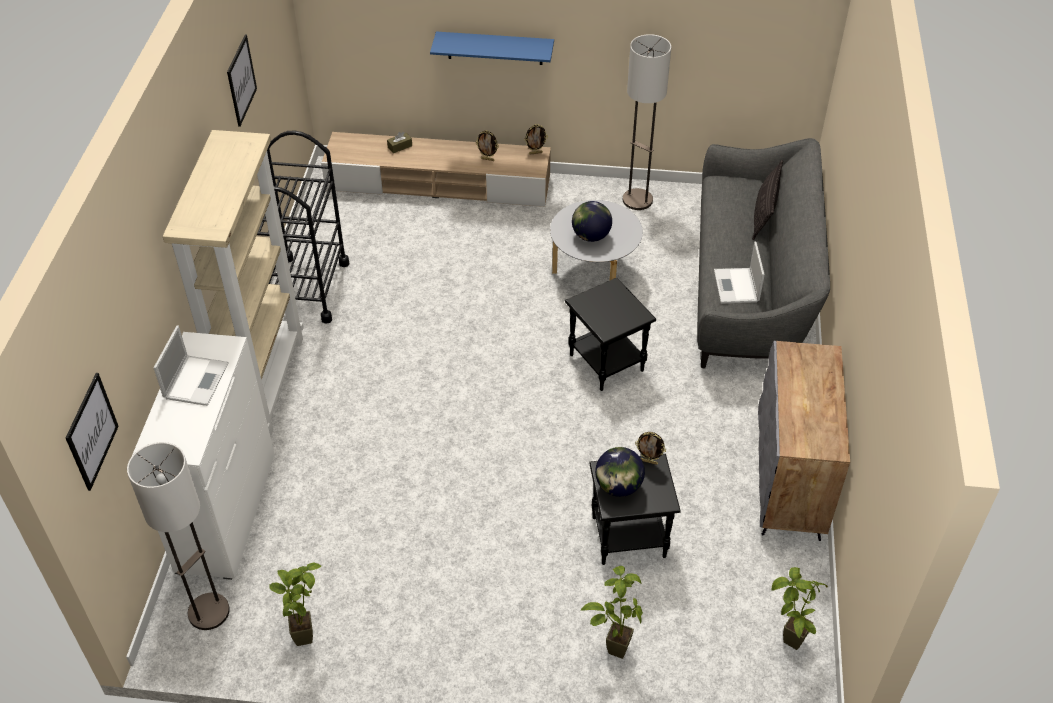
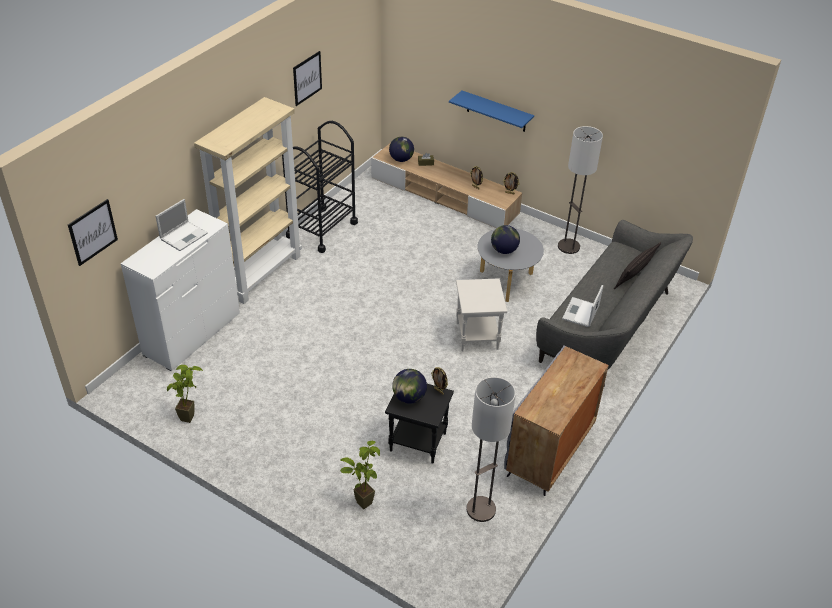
camera: 25 degrees right, 5 degrees down
(209, 612) = (146, 383): floor lamp -> floor lamp (481, 510)
(364, 152) = (401, 159): none -> globe
(608, 363) = (478, 336): black side table -> white side table
(787, 645) = (475, 548): potted plant -> none

